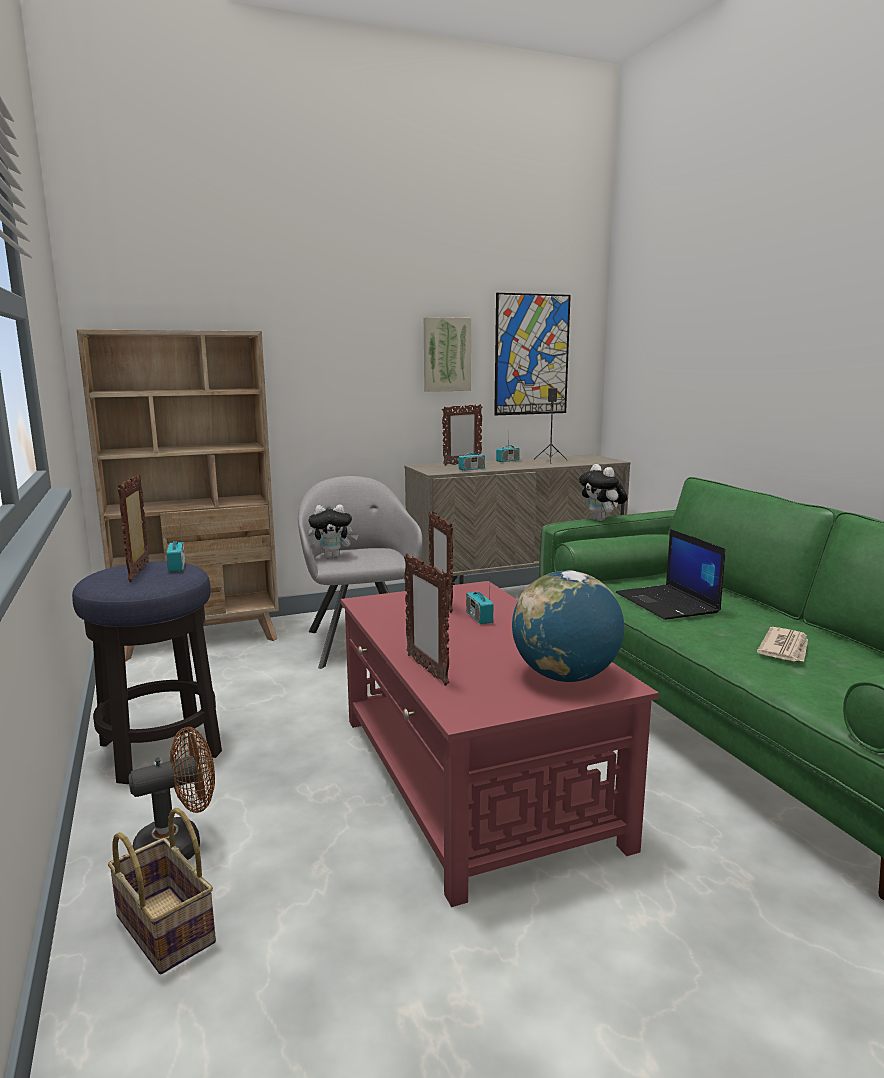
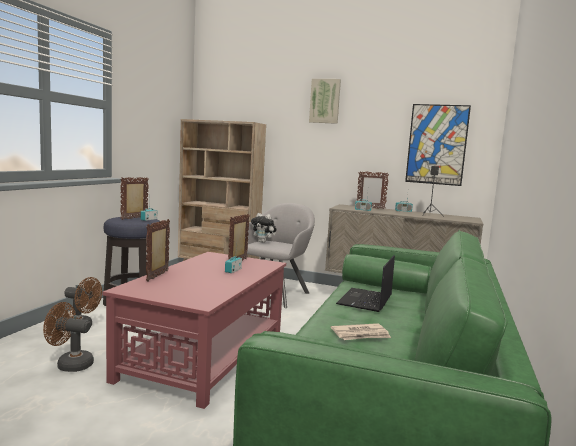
camera: 40 degrees right, 5 degrees down
(161, 929) = (36, 343): basket -> none
(323, 920) = (69, 364): none -> brown fan
(446, 354) = (375, 141): picture -> picture (325, 101)
(565, 677) = (193, 294): globe -> none
(601, 520) = (393, 248): plush toy -> none

